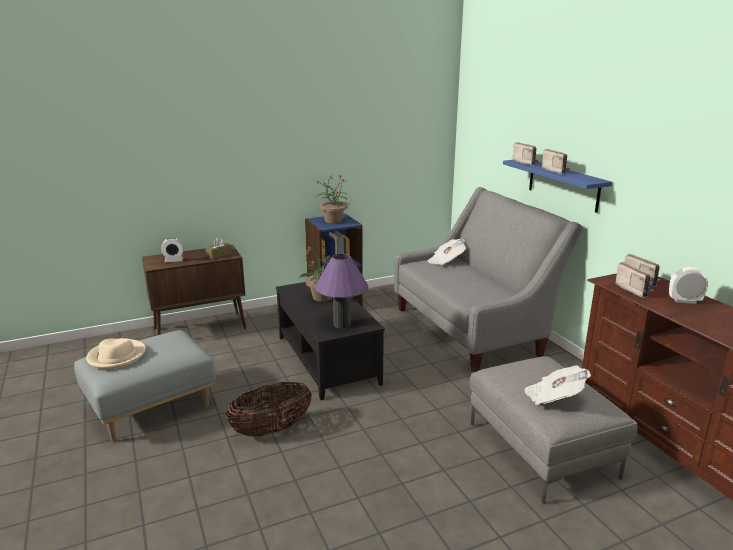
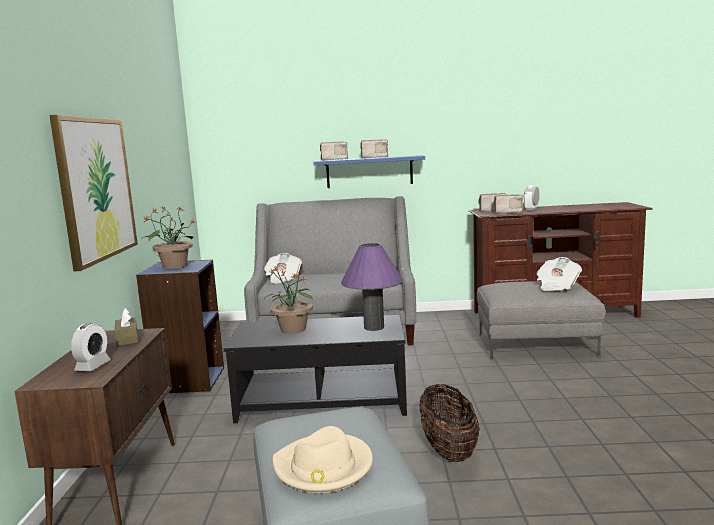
camera: 65 degrees left, 10 degrees down
(263, 158) = (96, 189): none -> picture

